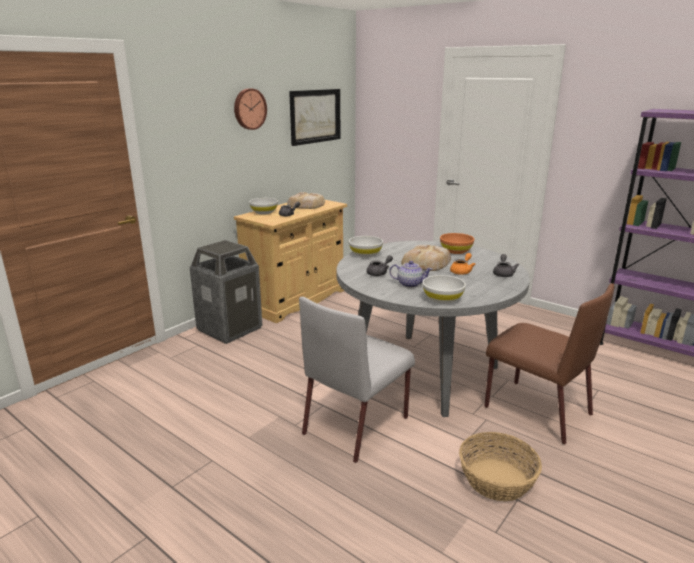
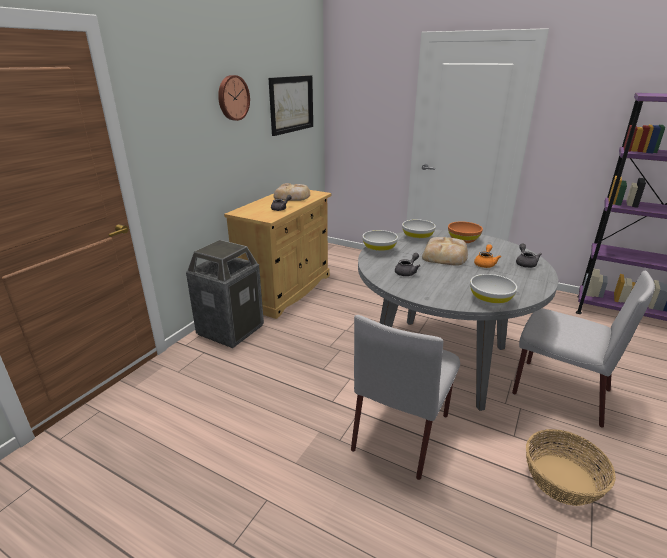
camera: 10 degrees left, 5 degrees up
(264, 212) = (254, 207): white bowl -> white bowl (417, 237)
(409, 284) = (445, 283): teapot -> none
(535, 410) = (559, 391): brown chair -> grey chair

